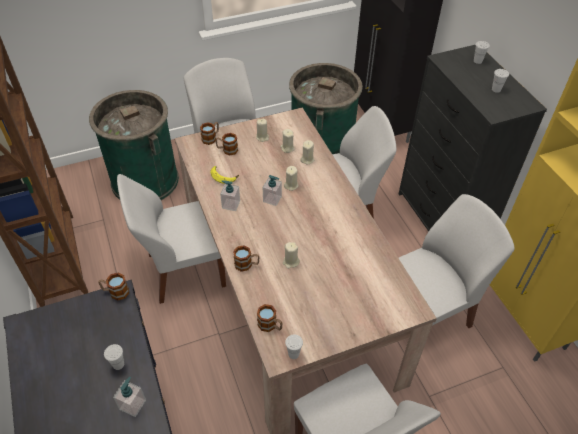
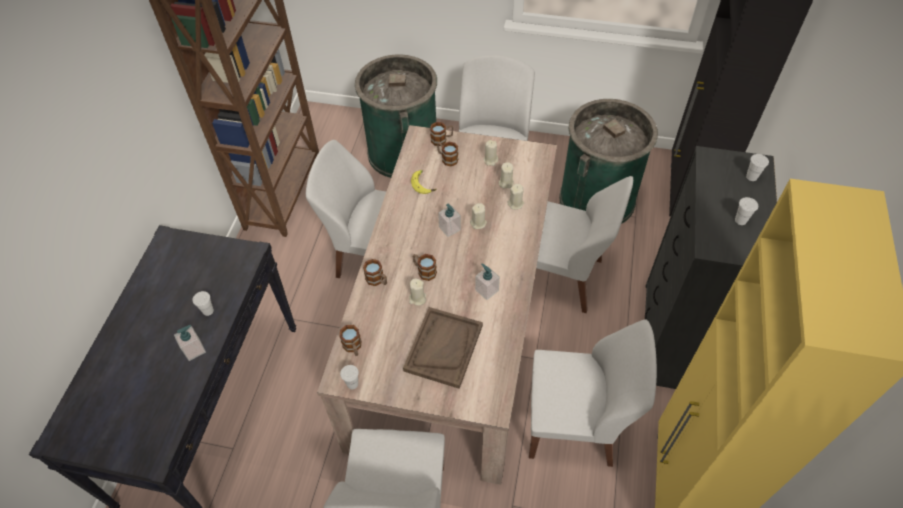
camera: 35 degrees right, 5 degrees up
(115, 292) = (250, 248): mug -> mug (424, 271)
(231, 204) = (408, 215): soap dispenser -> soap dispenser (486, 290)
(341, 287) = (443, 348): none -> brown tray

